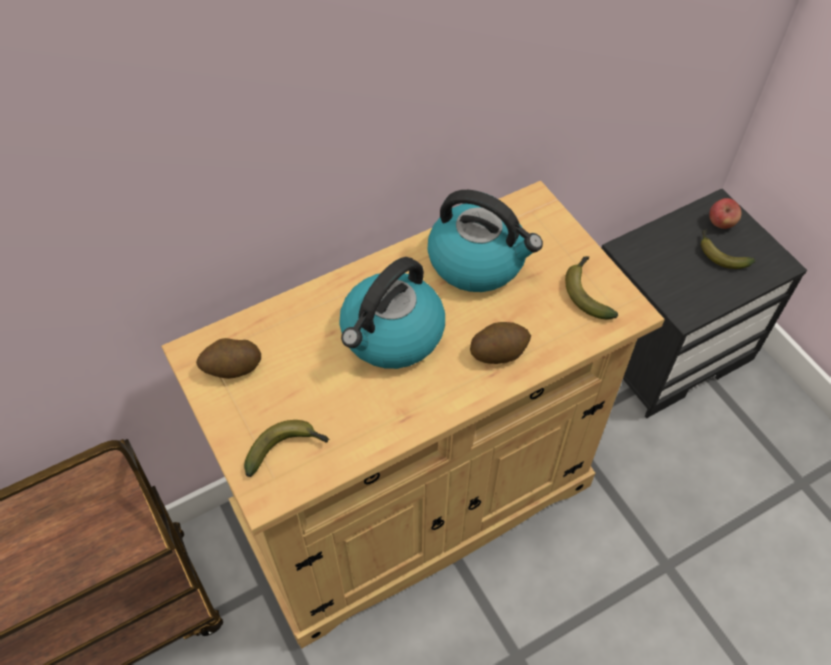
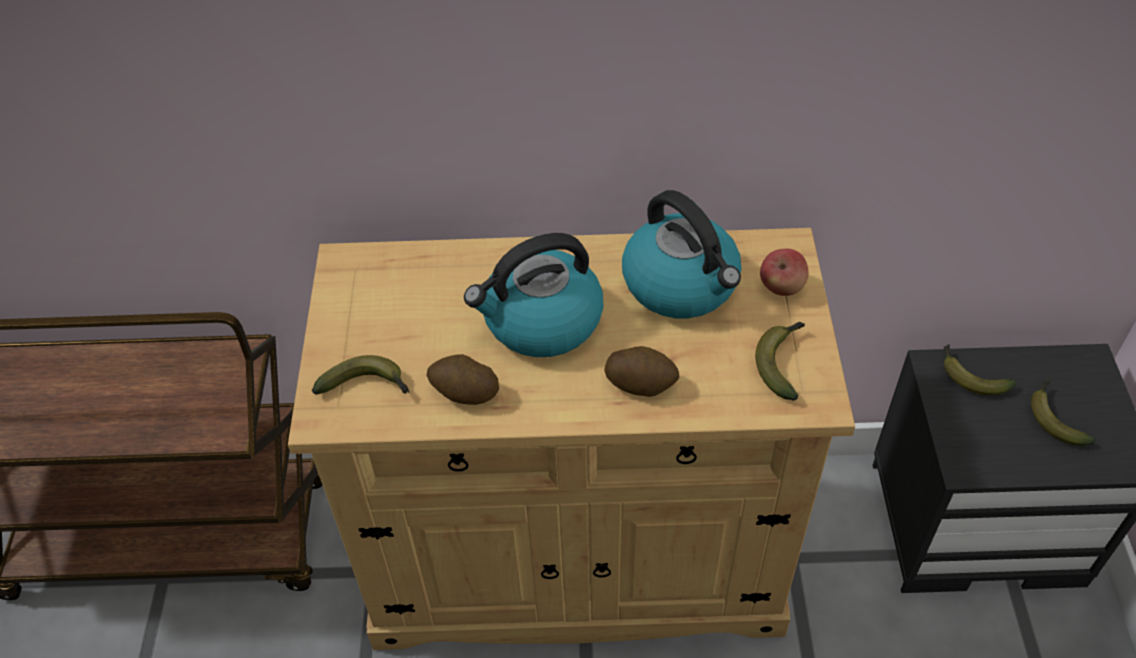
camera: 30 degrees right, 5 degrees down
(232, 368) = (367, 290): potato -> potato (464, 393)
(652, 247) = (969, 376): none -> banana
(721, 223) = (1079, 383): apple -> apple (781, 287)

